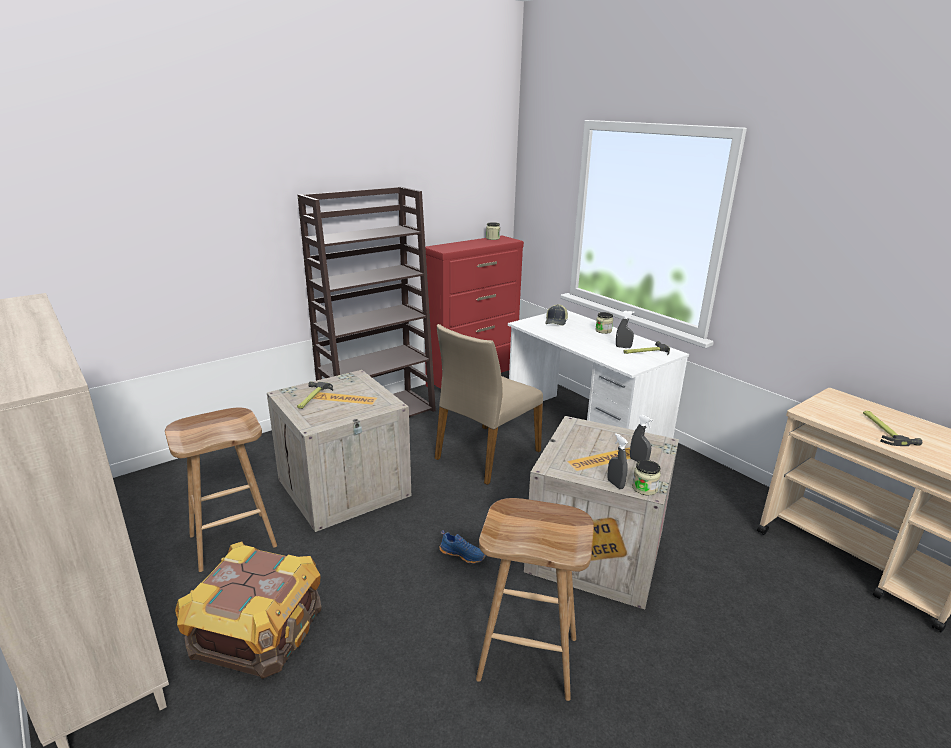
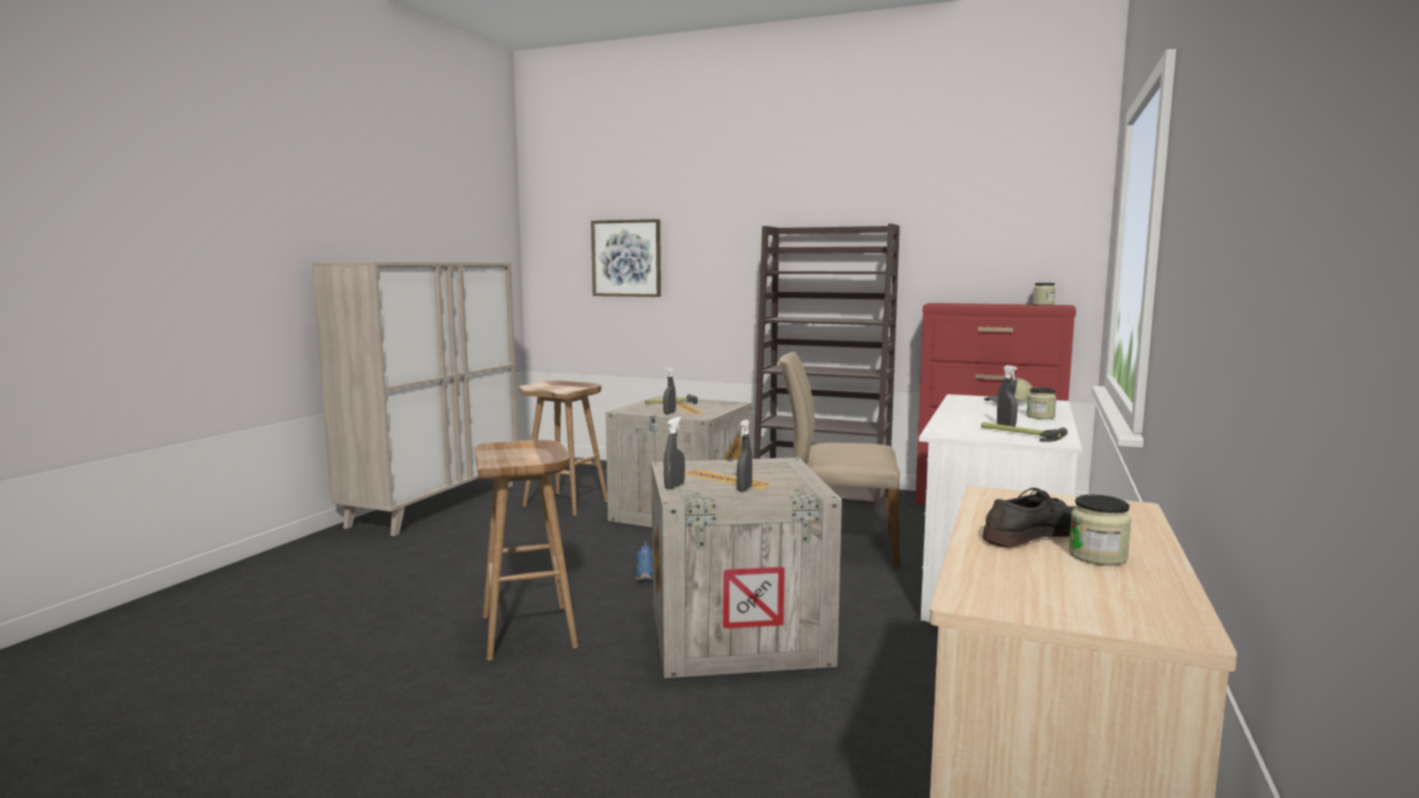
camera: 60 degrees right, 15 degrees down
(113, 242) = (626, 258): none -> picture
(257, 629) = (480, 536): crate -> none
(356, 411) = (669, 413): none -> grey spray bottle
(644, 488) = (684, 496): jar -> jar (1097, 556)
(883, 430) = (1038, 534): hammer -> grey shoe

